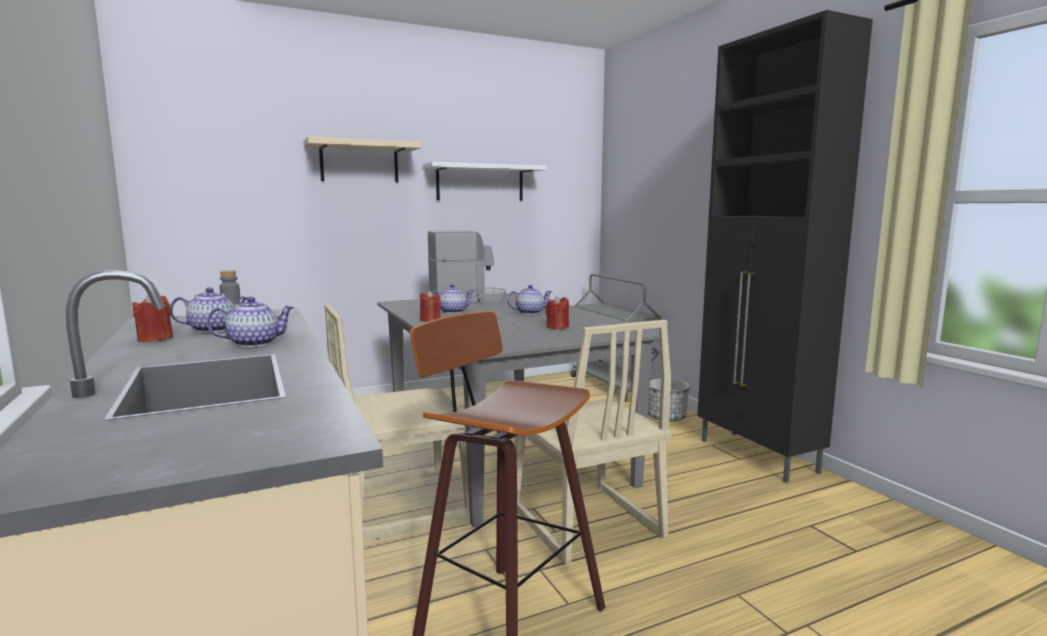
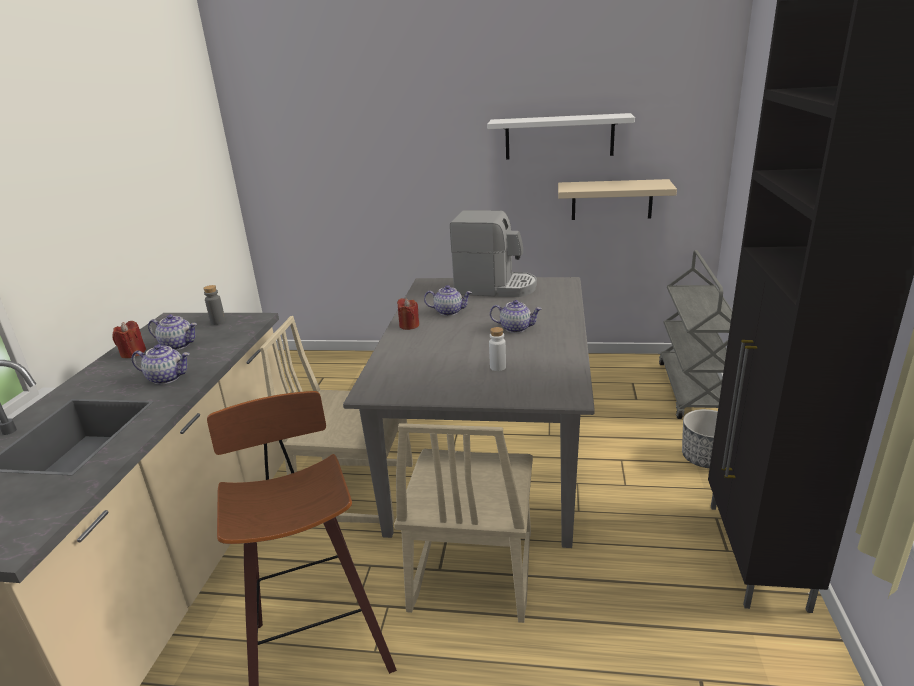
camera: 35 degrees right, 15 degrees up
(359, 162) = (423, 123): beige shelf -> beige shelf (611, 200)
(557, 327) = (498, 367): red candle -> white bottle

